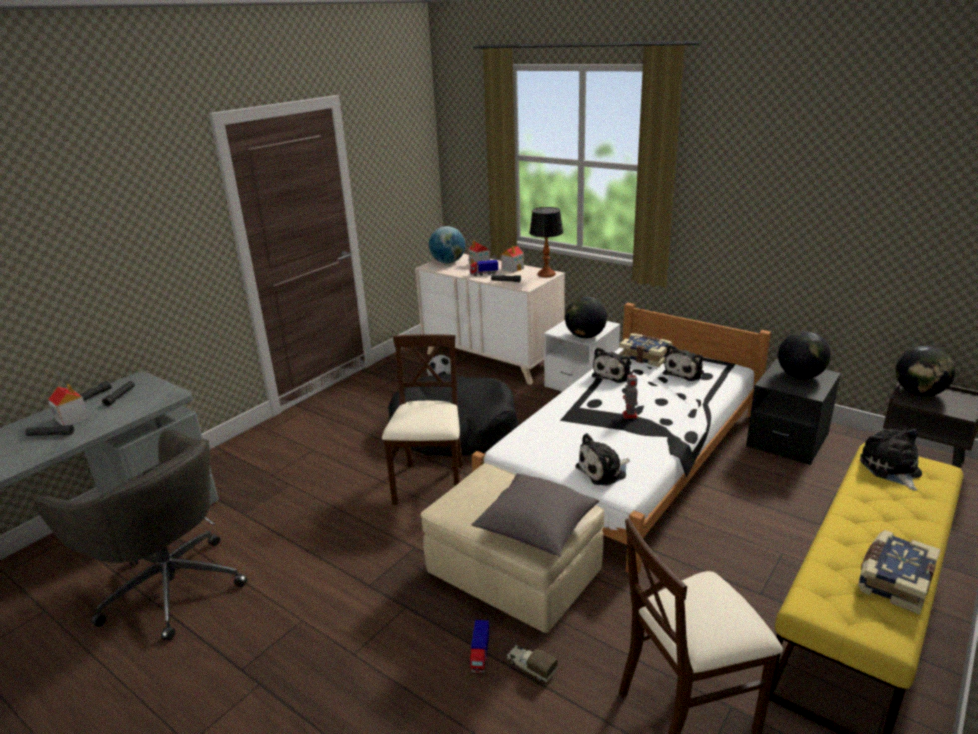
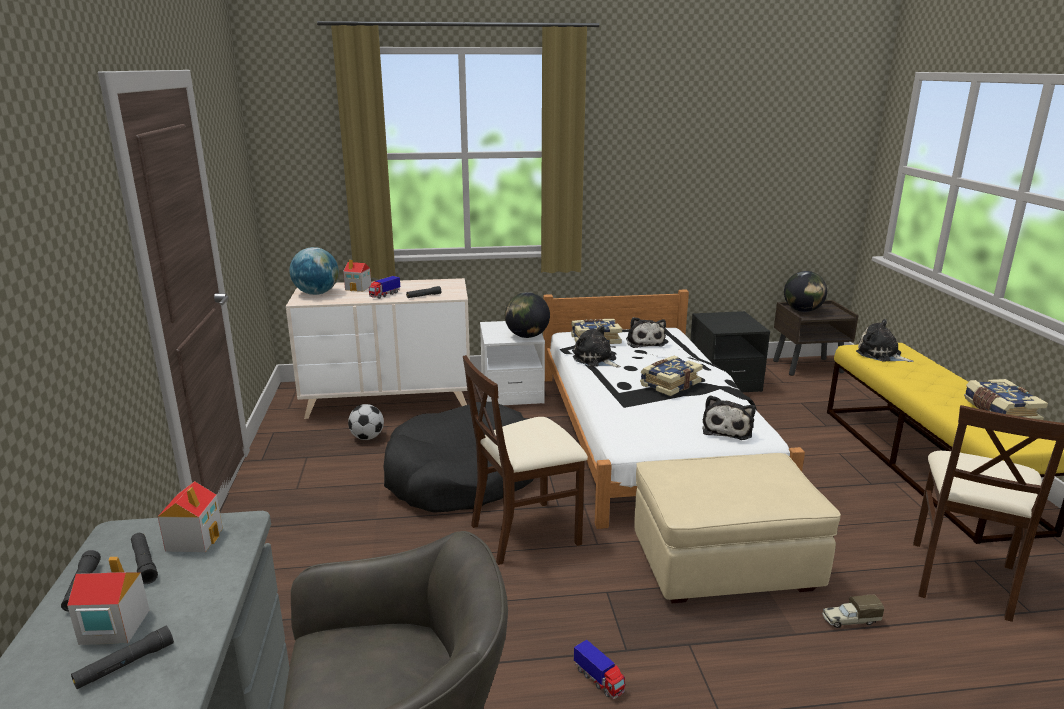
camera: 45 degrees left, 5 degrees down
(431, 485) = (526, 532): beige chair -> beige chair turned 75 degrees counterclockwise
(480, 654) = (805, 637): toy truck -> toy truck (599, 680)
(513, 269) = (405, 285): toy house -> toy house (194, 539)
(536, 529) = (780, 487): grey pillow -> none
(546, 274) = (451, 282): table lamp -> none
(613, 374) = (596, 360): plush toy -> plush toy turned 150 degrees clockwise
(630, 416) = (669, 384): toy robot -> book
(800, 376) = (728, 320): globe -> none

